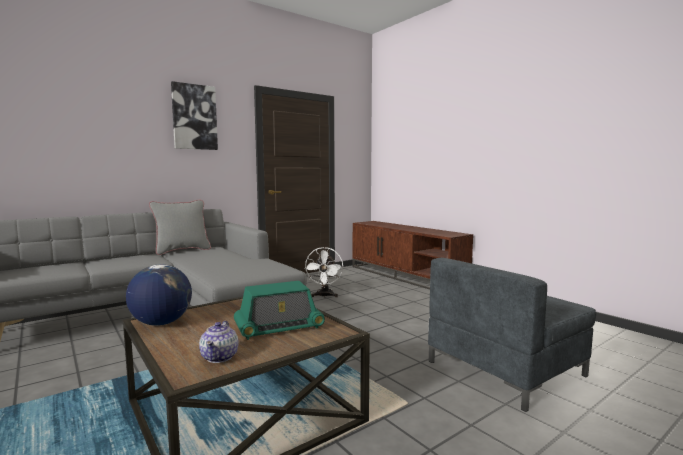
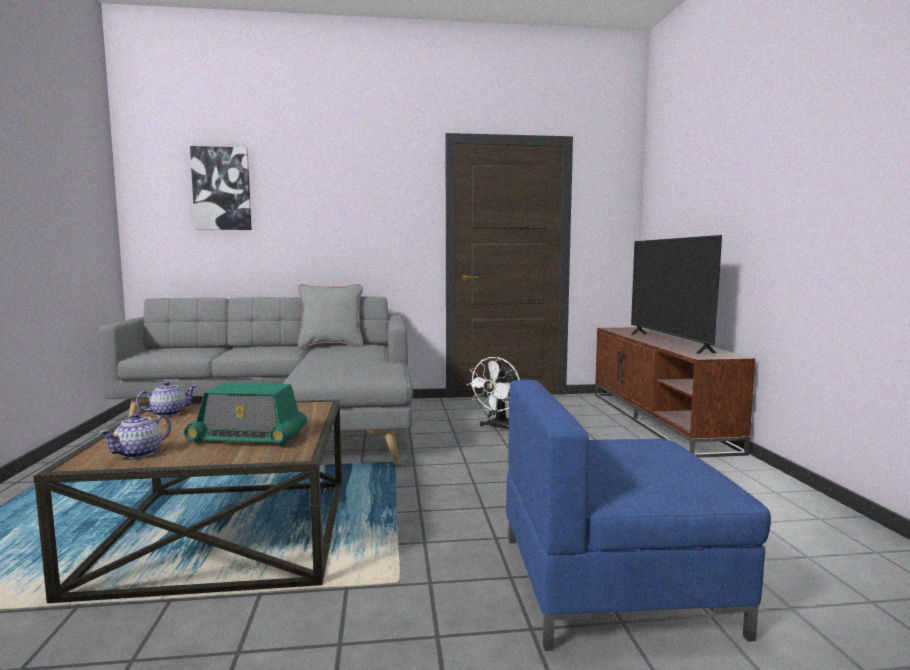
camera: 30 degrees right, 0 degrees up
(161, 323) = (168, 413): globe -> teapot
(194, 117) = (364, 181): picture -> picture (222, 189)
(413, 229) = (668, 342): none -> television
(507, 368) = (616, 583): grey armchair -> blue armchair

